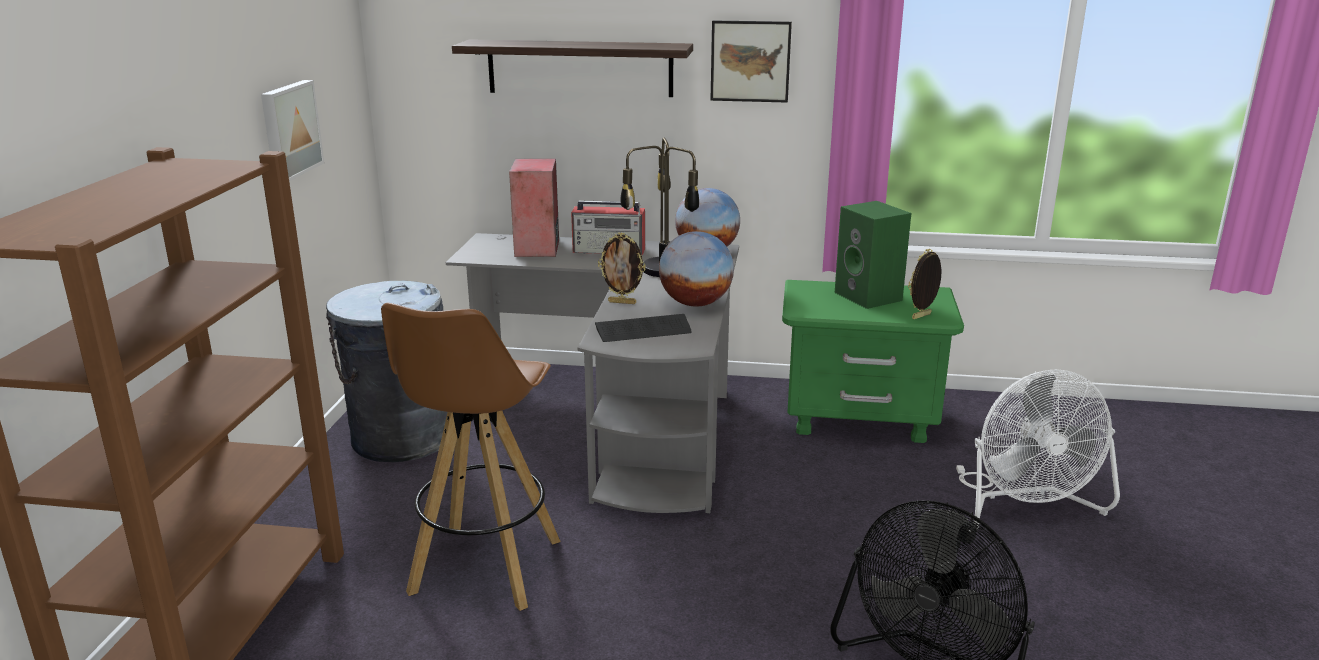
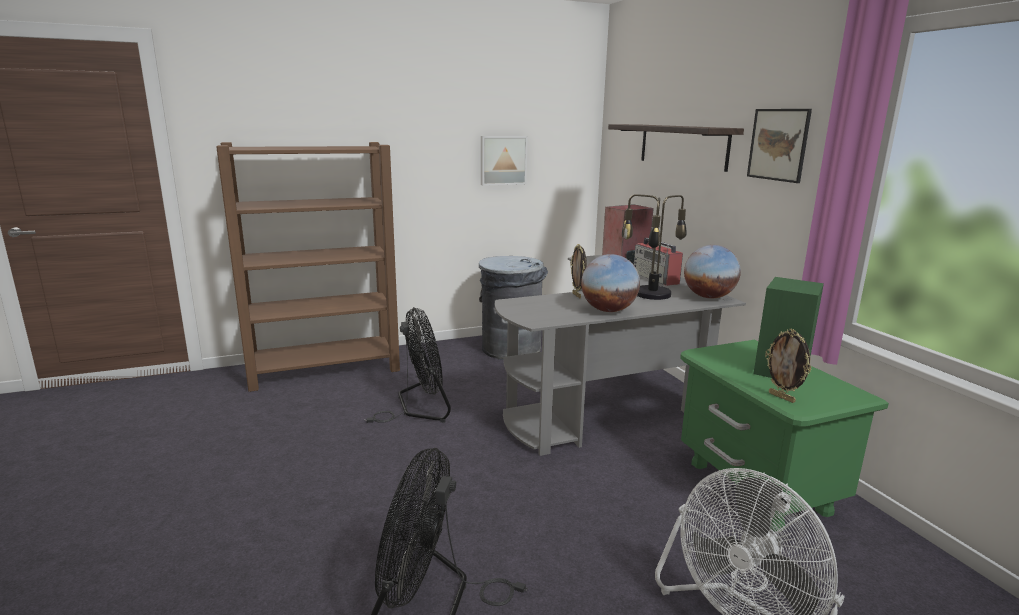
camera: 60 degrees right, 5 degrees down
(483, 568) = (416, 405): brown stool -> black fan
(643, 330) = (542, 307): keyboard -> none
(922, 316) = (782, 397): picture frame -> picture frame turned 150 degrees counterclockwise

